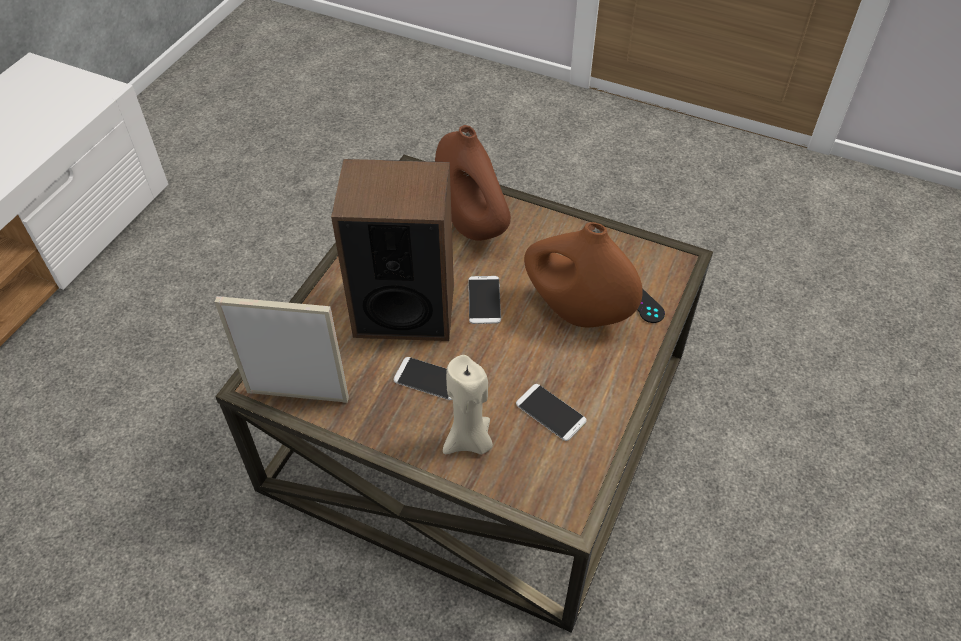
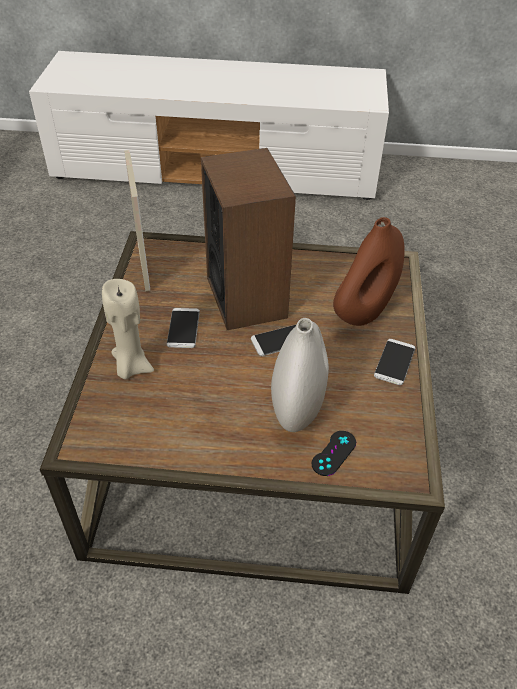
camera: 70 degrees right, 5 degrees down
(550, 412) = (176, 412): phone -> phone (394, 362)
(577, 312) = (298, 406): brown vase -> white vase

